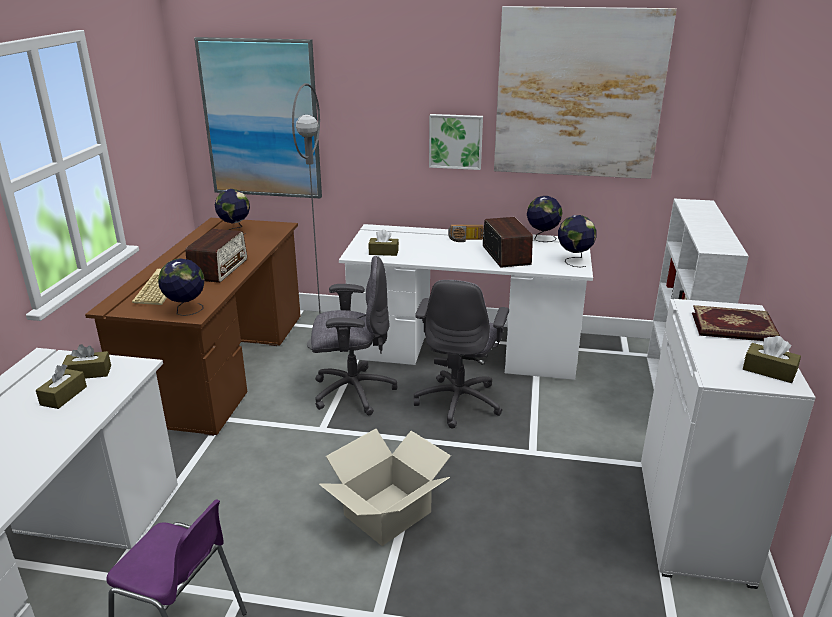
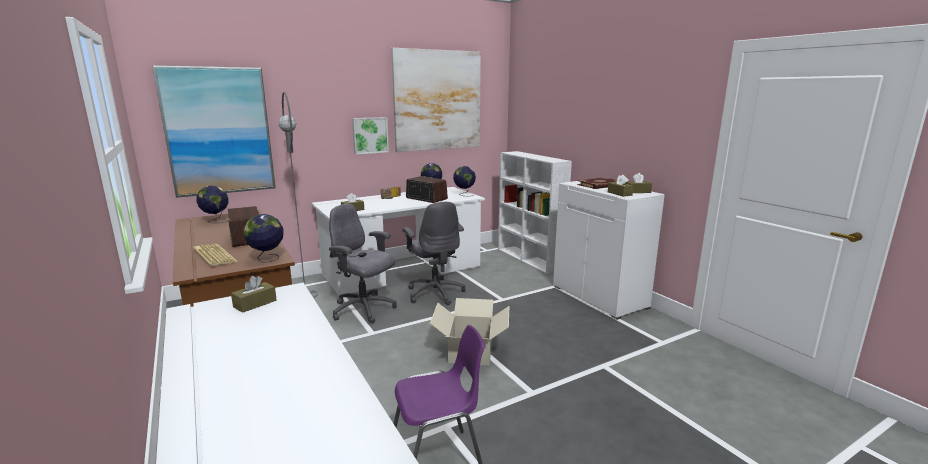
camera: 40 degrees left, 10 degrees down
(63, 396) = (261, 319): brown tissue box -> brown tissue box (619, 193)
(352, 392) = (364, 310): grey office chair -> grey office chair turned 105 degrees counterclockwise

